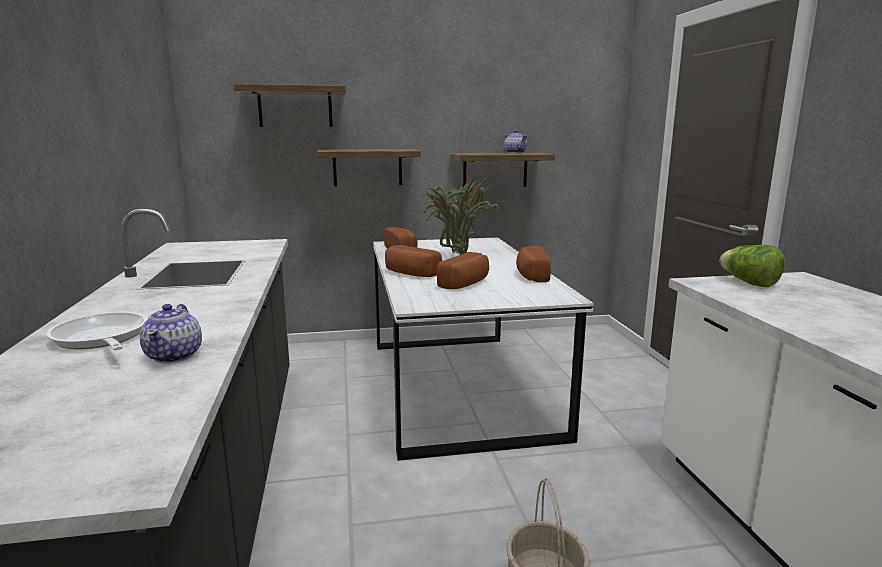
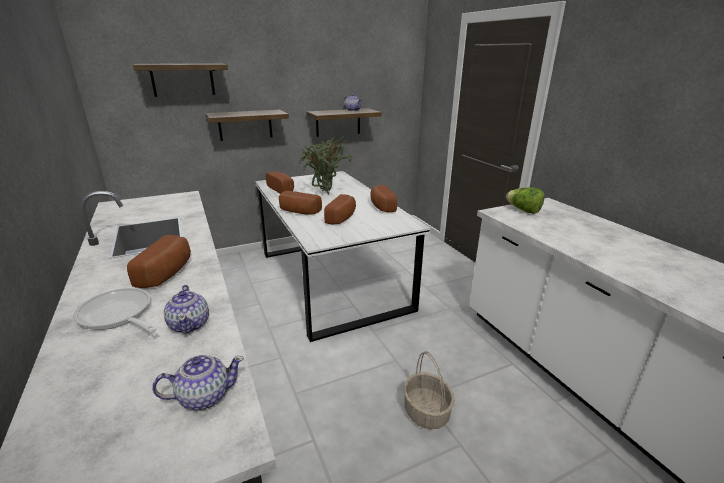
camera: 15 degrees left, 10 degrees up
(132, 426) = (204, 396): none -> teapot
(190, 307) = (168, 273): none -> bread

